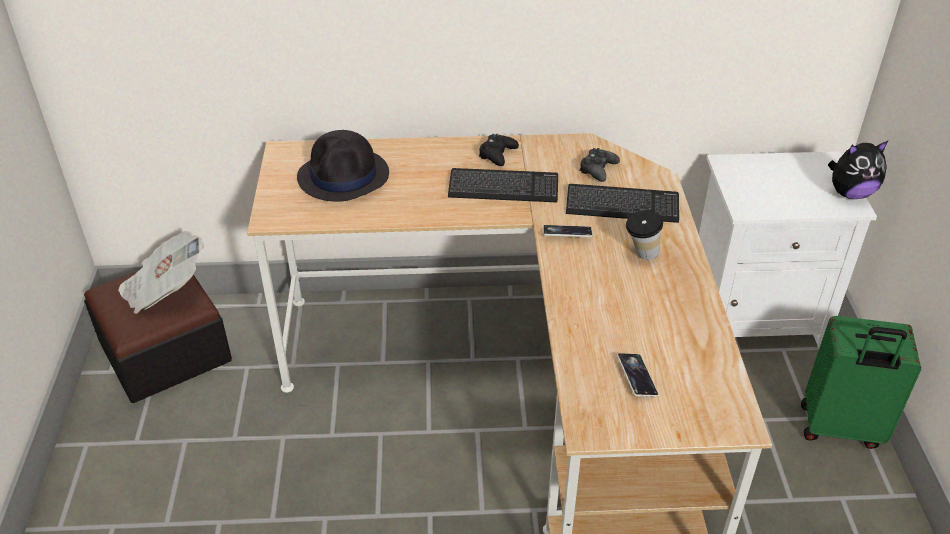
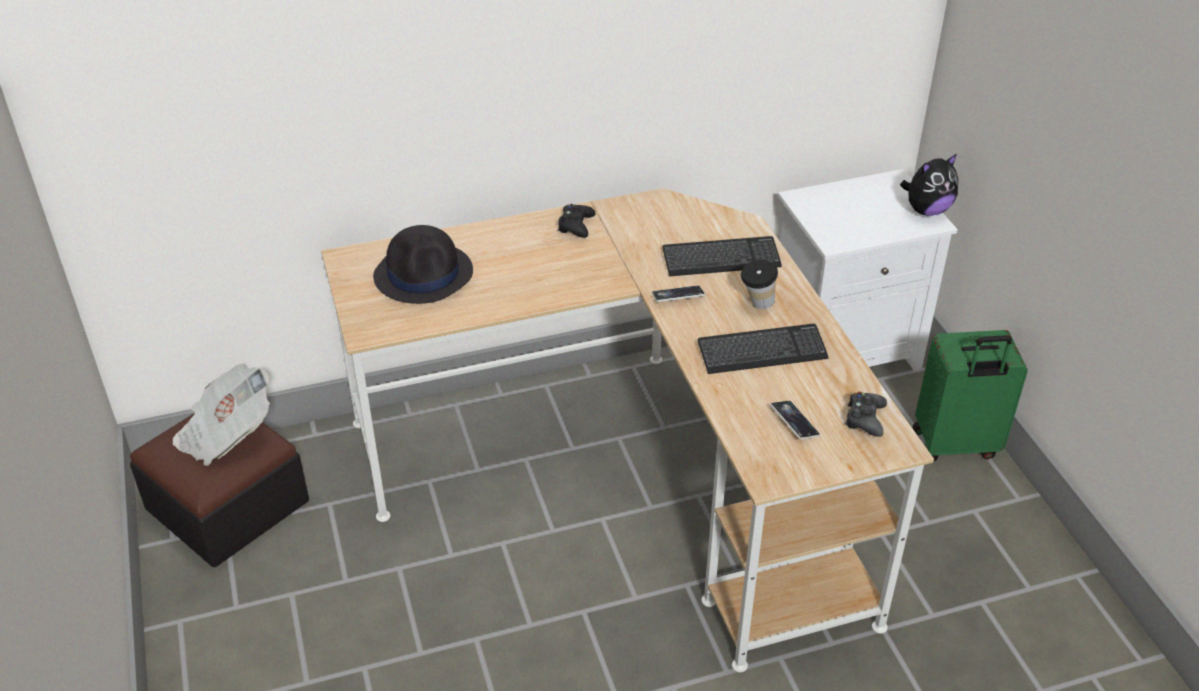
camera: 15 degrees left, 0 degrees up
(503, 188) = (596, 260): keyboard -> keyboard (762, 351)
(598, 169) = (683, 225): black game controller -> black game controller (865, 419)

